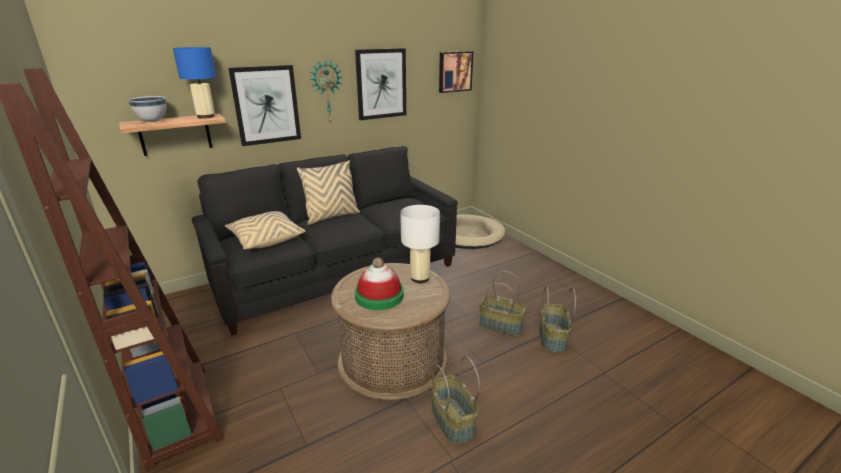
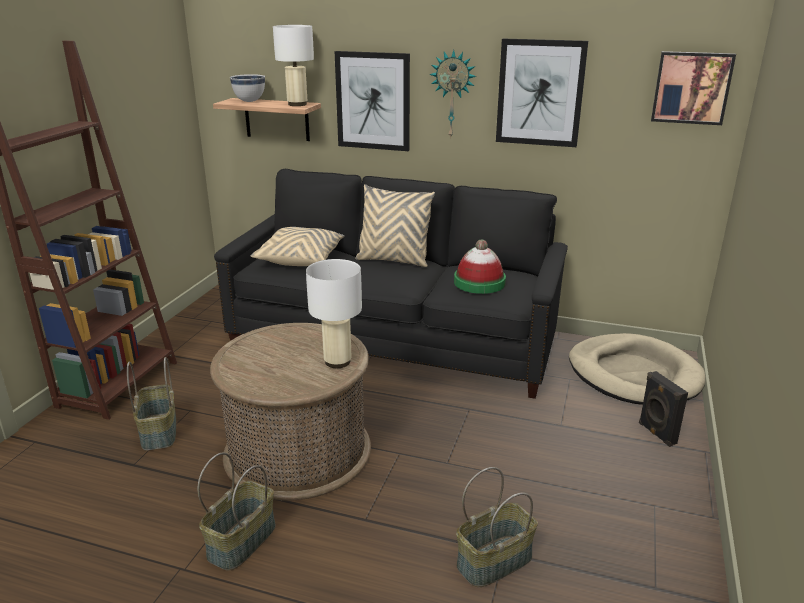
camera: 50 degrees right, 0 degrees up
(206, 116) = (297, 104): blue table lamp -> white table lamp
(379, 296) = (272, 356): hat -> hat (479, 282)
(501, 325) = (461, 501): basket -> basket (160, 431)
(512, 254) = (656, 433): none -> black speaker

